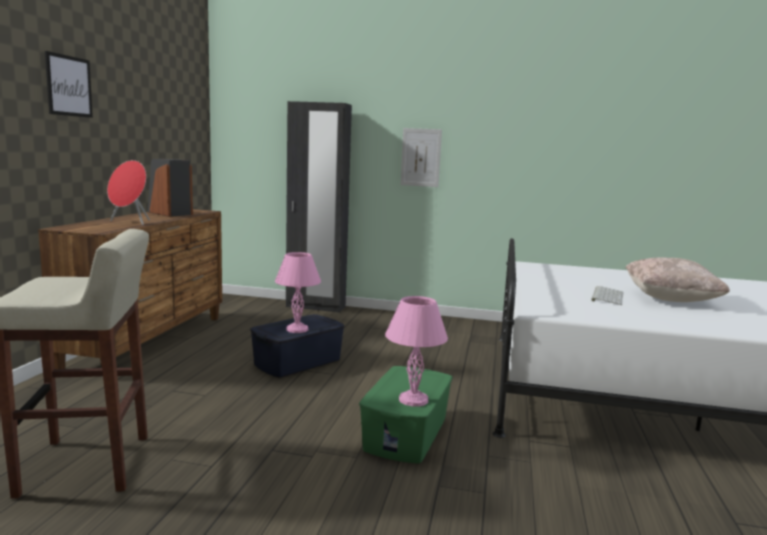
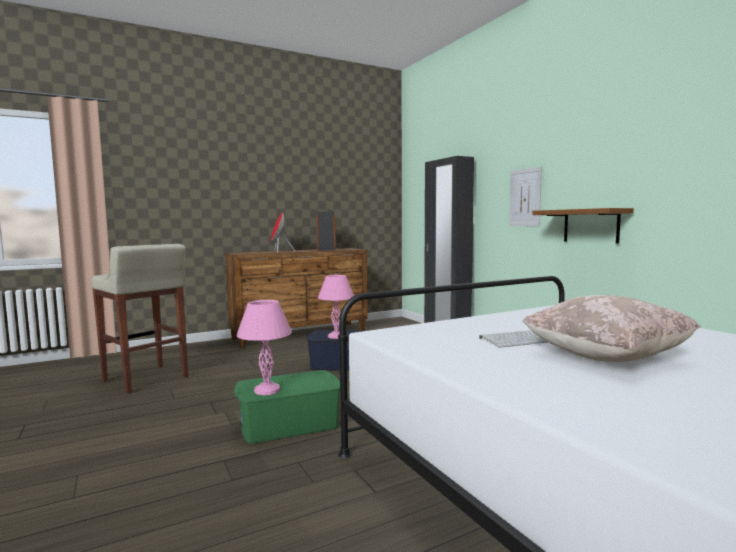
camera: 50 degrees right, 5 degrees down
(69, 86) = (258, 170): picture -> none
(493, 190) = (591, 226): none -> brown shelf

